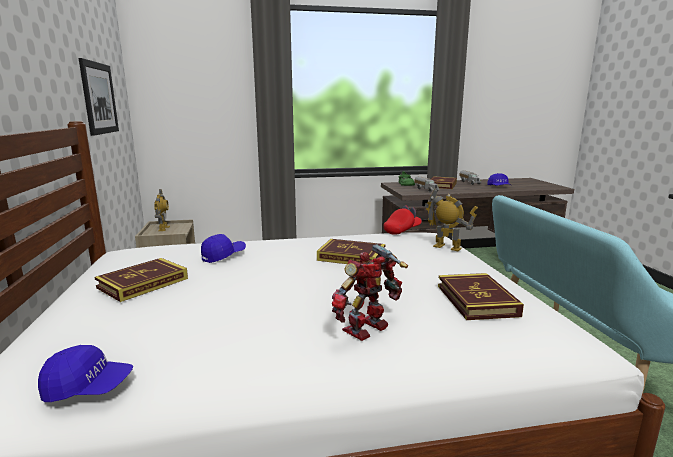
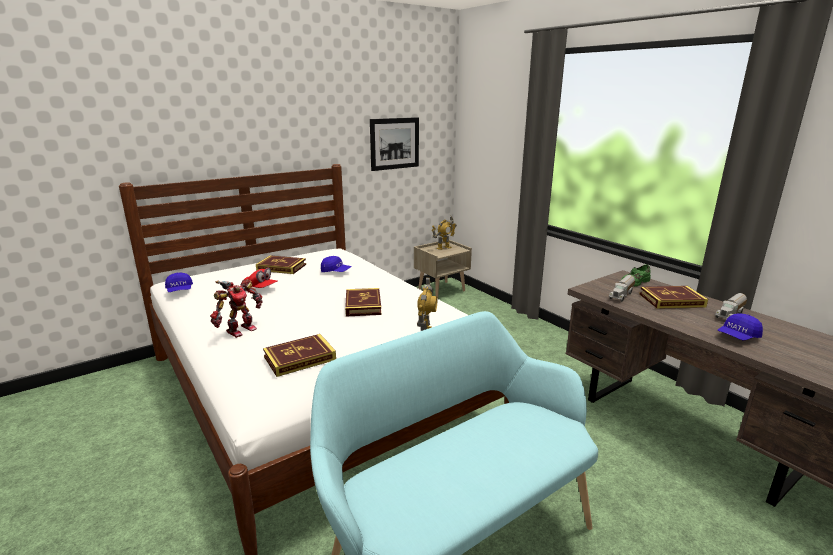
camera: 65 degrees right, 5 degrees up
(368, 330) = (240, 330): toy robot -> toy robot turned 105 degrees clockwise
(402, 231) = (459, 313): red cap -> red cap (260, 288)

